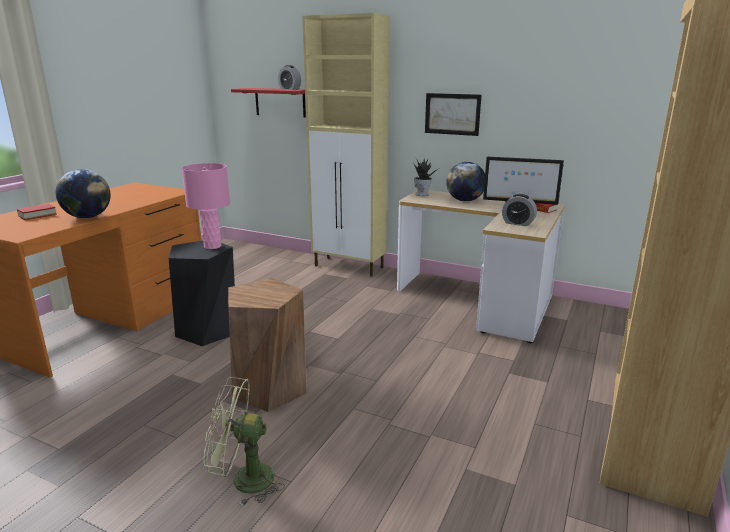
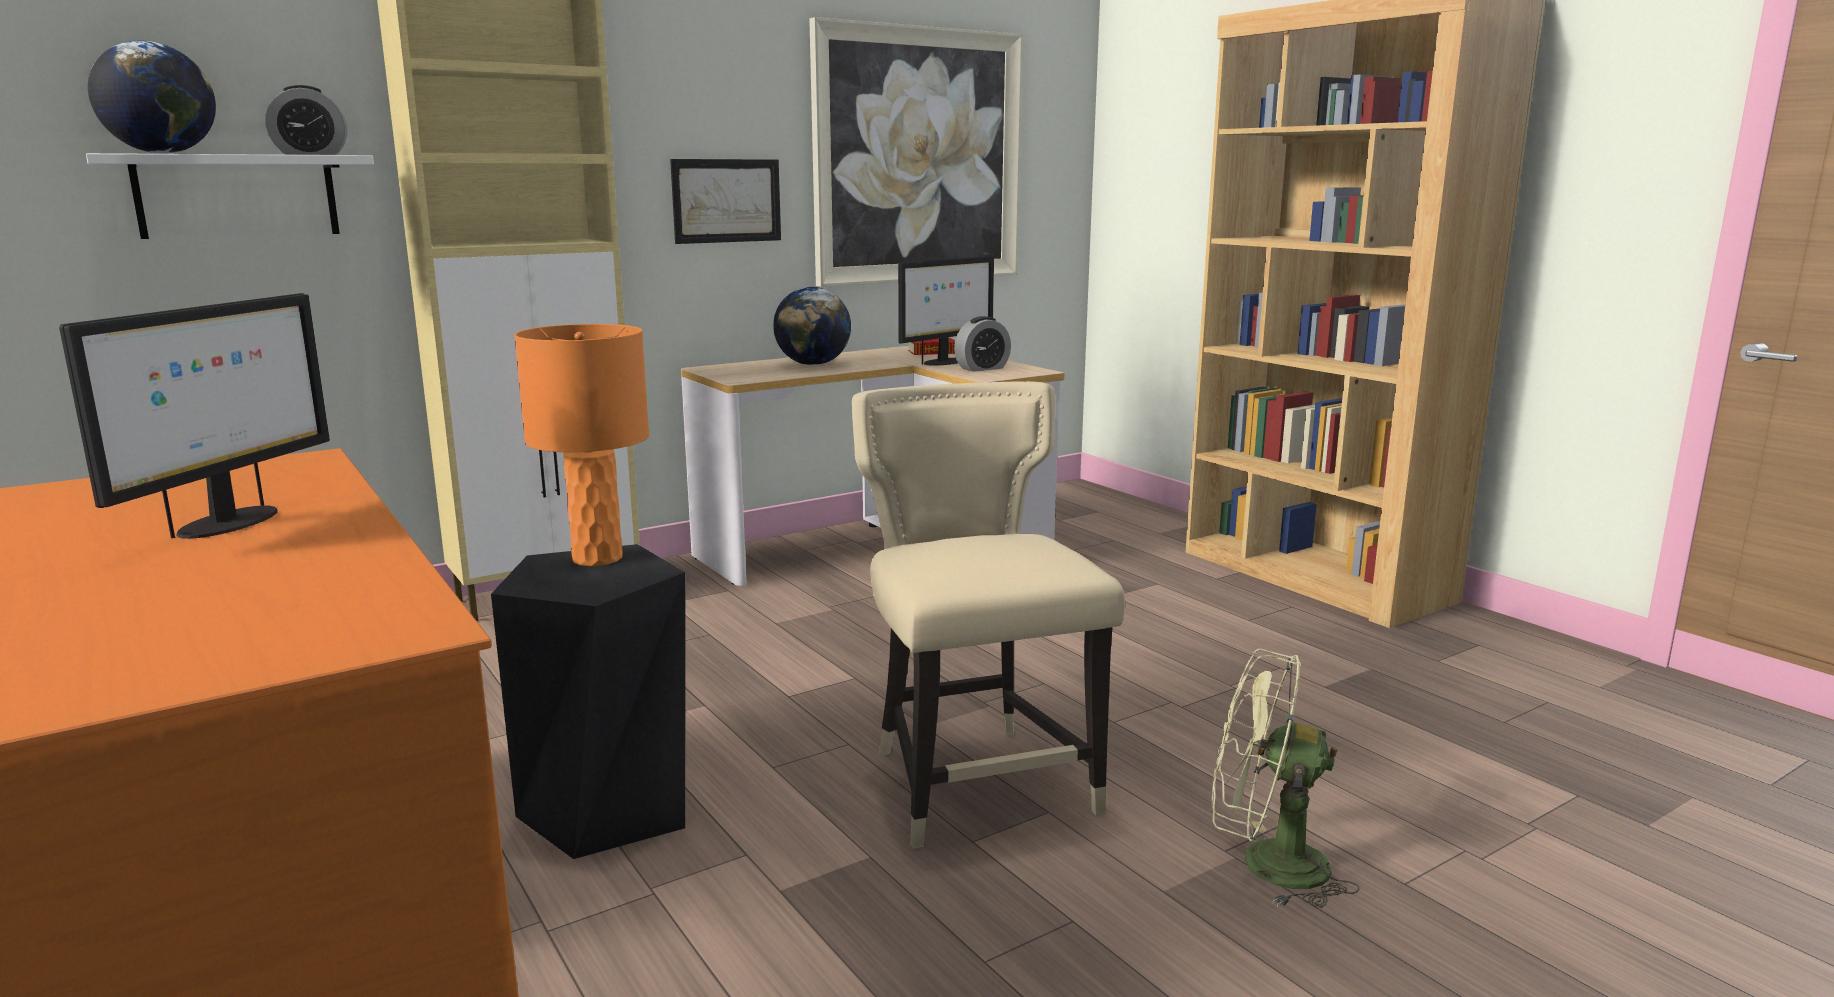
camera: 60 degrees left, 5 degrees down
(37, 215) = (133, 610): book -> none
(88, 217) = (357, 552): globe -> globe (162, 153)
(110, 203) = (228, 523): none -> monitor
(212, 246) = (598, 558): pink table lamp -> orange table lamp
(243, 480) = (1265, 865): green fan -> green fan turned 75 degrees clockwise
(270, 389) = (976, 781): brown stool -> beige chair
(280, 102) = (237, 196): red shelf -> white shelf
(422, 194) = (720, 371): potted plant -> none
(574, 95) = (918, 157): none -> picture

